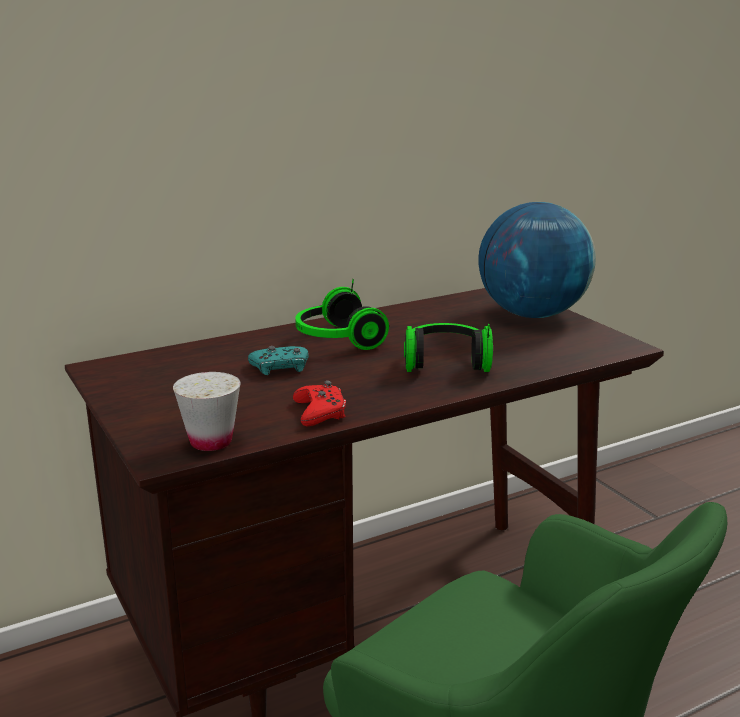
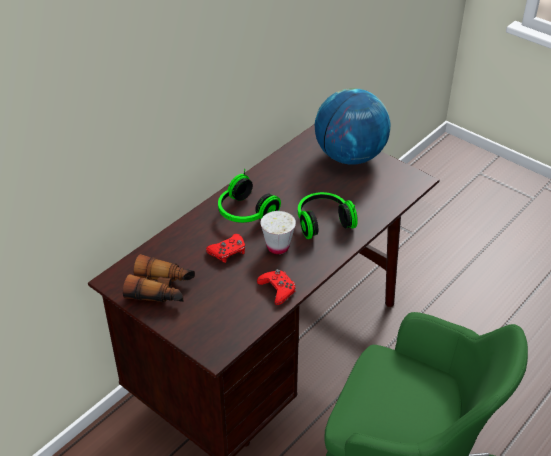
camera: 20 degrees left, 20 degrees up
(153, 385) = (161, 289): none -> binoculars
(211, 442) = (233, 332): white cup -> white cup (278, 247)
(280, 367) = (228, 252): turquoise game controller -> red game controller

